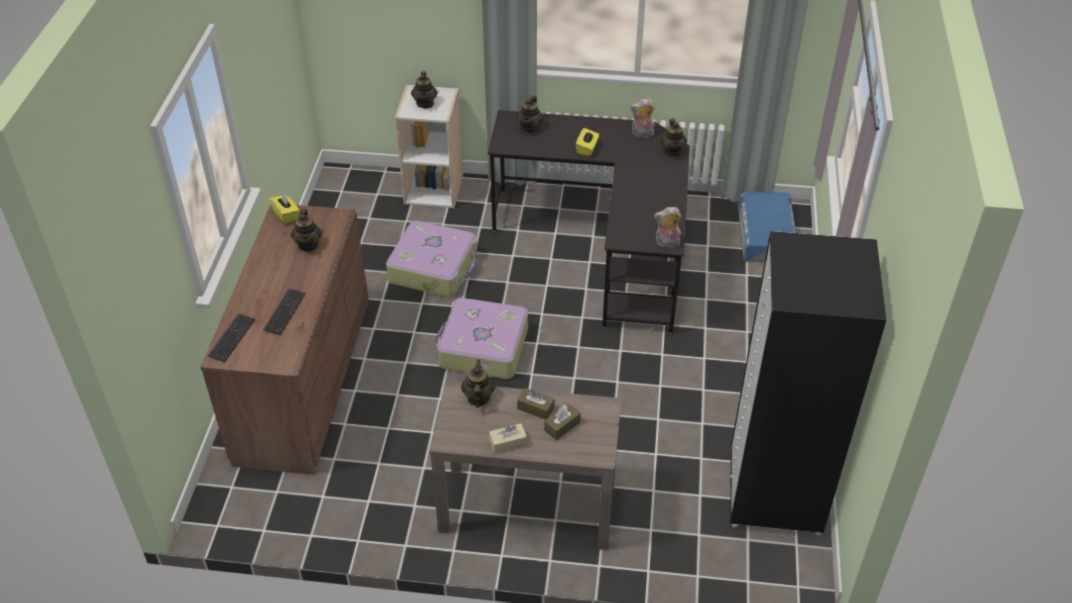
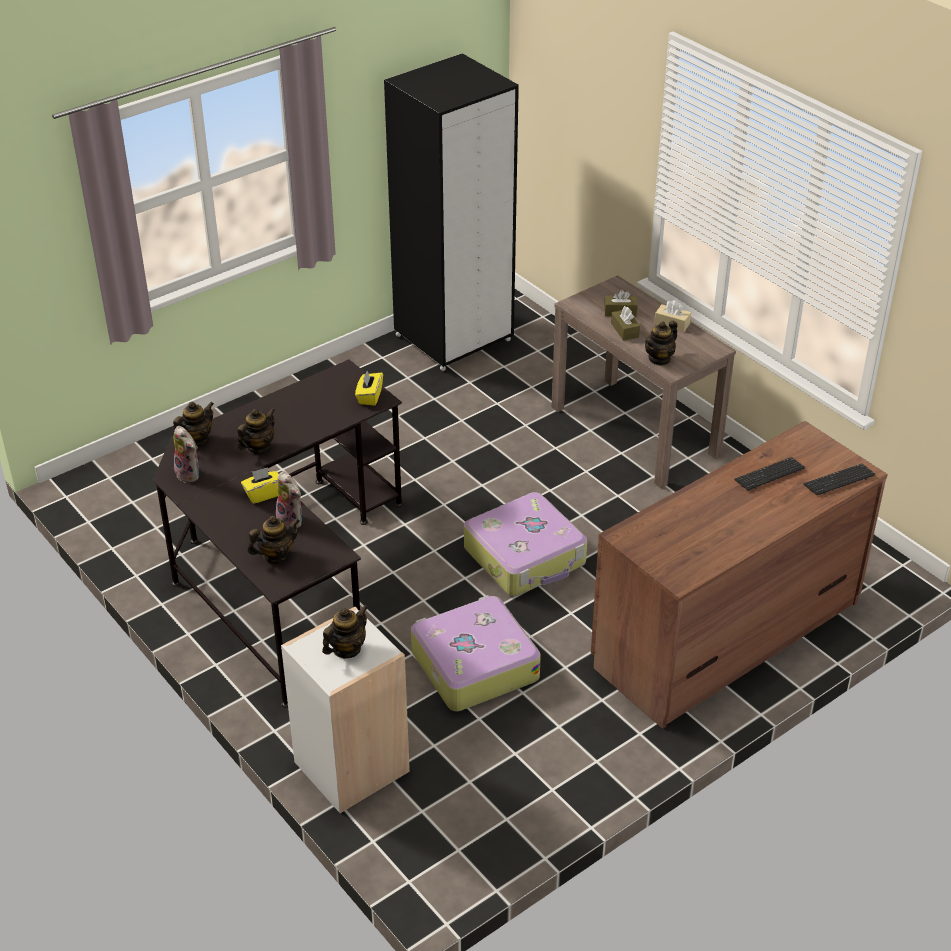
camera: 135 degrees left, 5 degrees down
(286, 215) = (677, 572): yellow tissue box -> yellow tissue box (369, 397)
(308, 245) = (685, 525): teapot -> teapot (258, 447)
(666, 243) = (347, 373): plush toy -> plush toy (292, 520)
(766, 234) = (137, 481): blue storage box -> none

